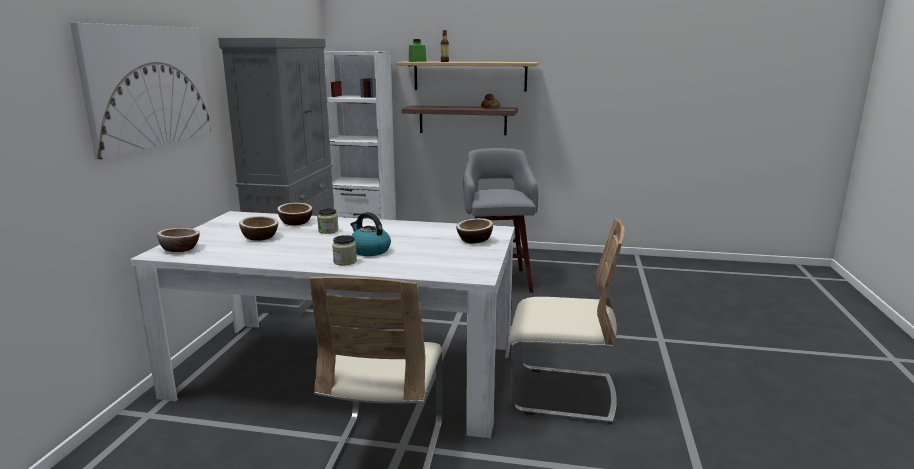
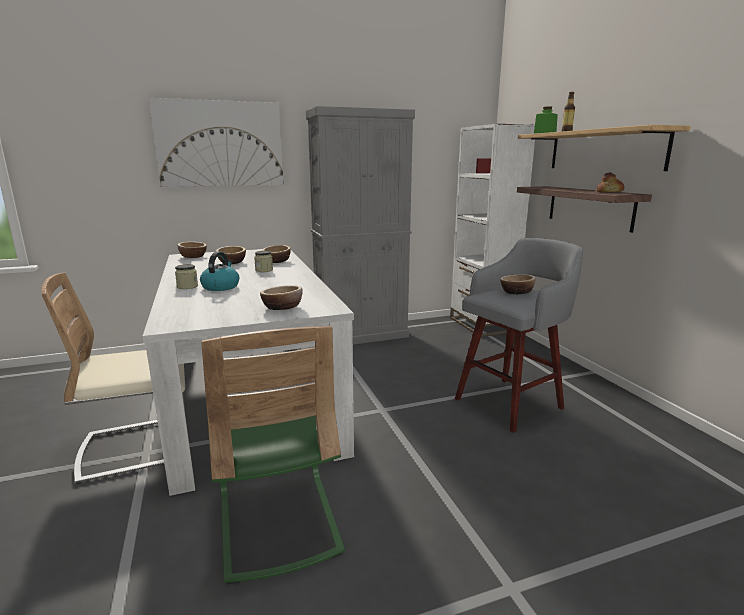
camera: 60 degrees right, 0 degrees up
(497, 192) = (516, 292): none -> bowl
(562, 394) = (277, 522): beige chair -> green chair

